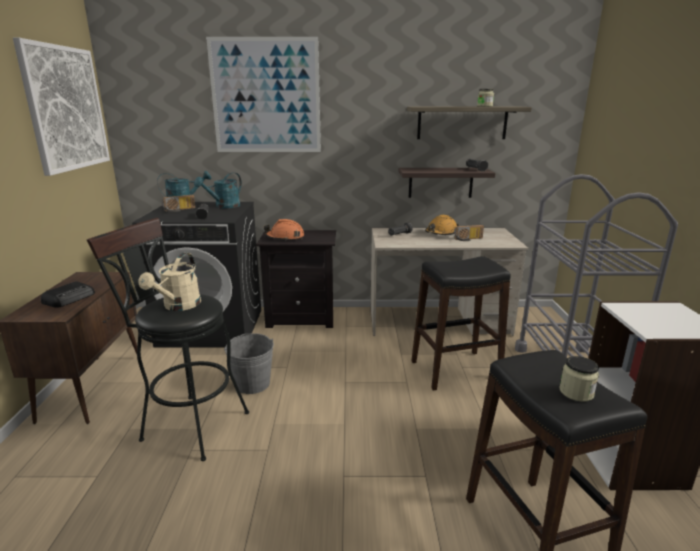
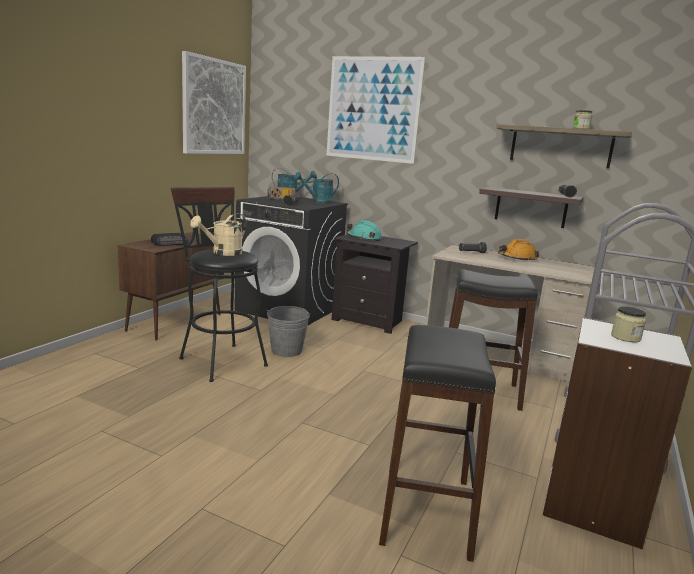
camera: 25 degrees right, 5 degrees down
(285, 238) = (363, 238): orange hard hat -> turquoise hard hat
(468, 239) = (539, 267): radio -> none
(576, 392) = (447, 351): jar -> jar (625, 337)

